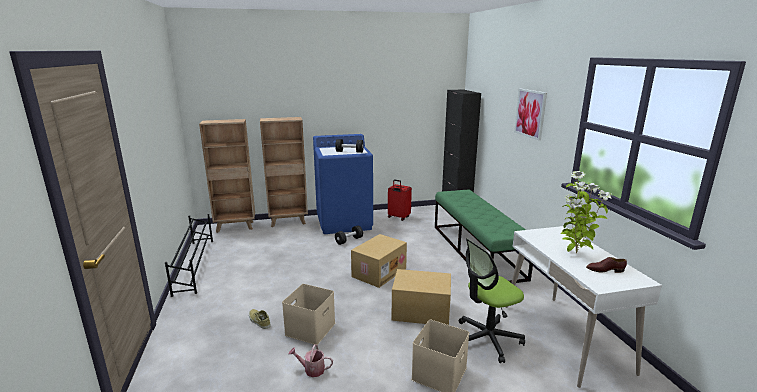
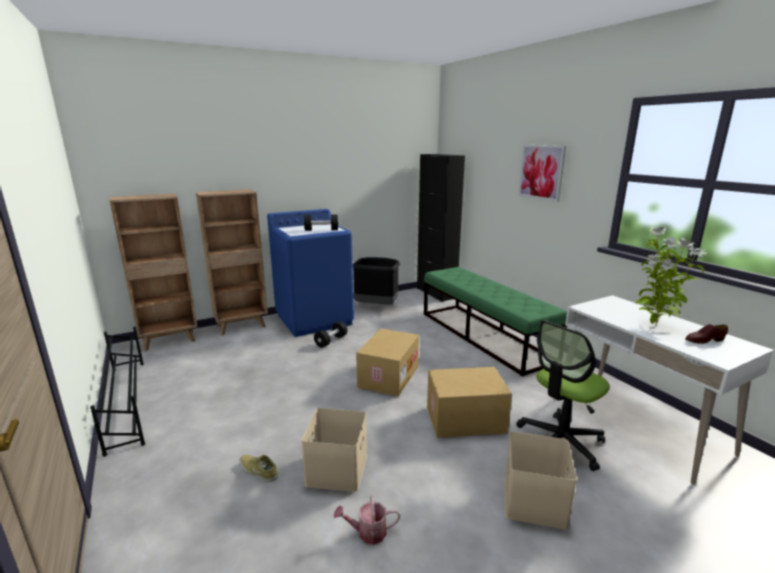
camera: 15 degrees left, 0 degrees up
(398, 217) = (376, 307): red suitcase -> black trash can

